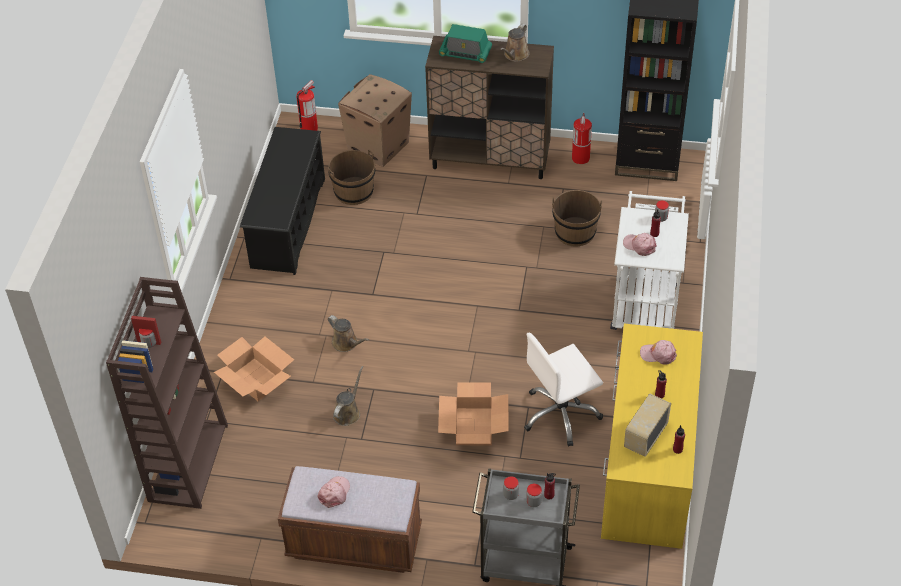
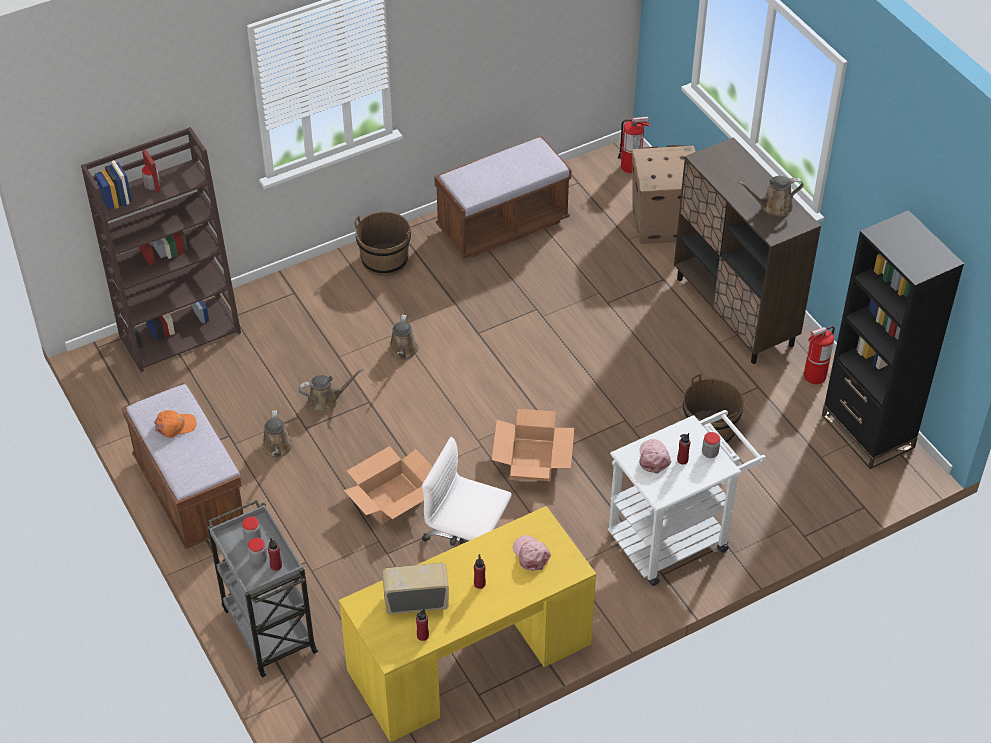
camera: 50 degrees right, 0 degrees up
(256, 379) = (306, 319): cardboard box -> cardboard box (532, 459)
(288, 223) = (502, 225): black shoe rack -> brown bench
(334, 493) = (175, 426): pink cap -> orange cap
(353, 191) = (587, 243): brown bucket -> brown bucket (384, 260)
(364, 466) = (277, 448): none -> brown watering can
(465, 53) = (735, 171): radio -> none

